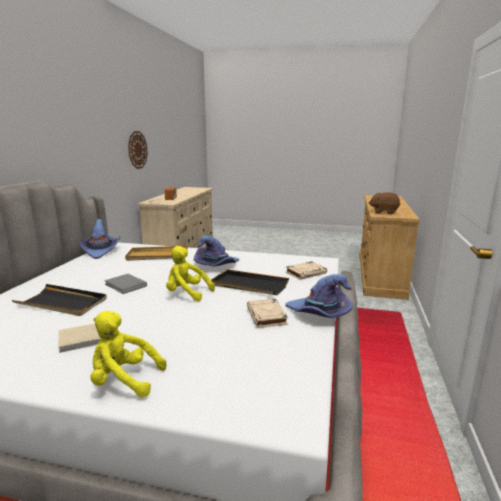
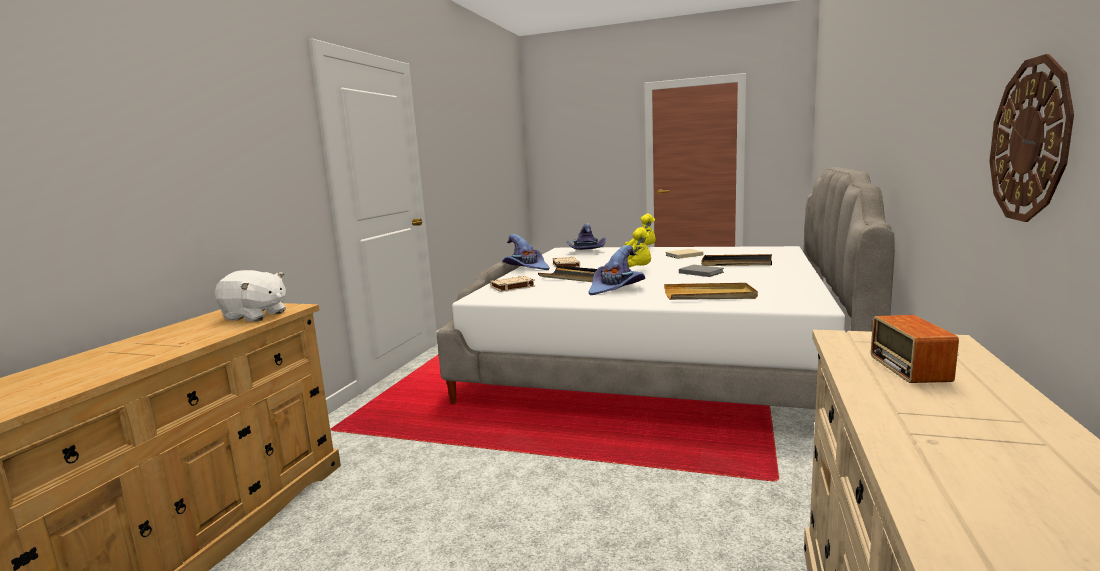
camera: 175 degrees left, 5 degrees down
(101, 251) = (813, 297): purple hat -> purple hat (585, 252)
(384, 212) = (255, 316): brown plush toy -> white plush toy

